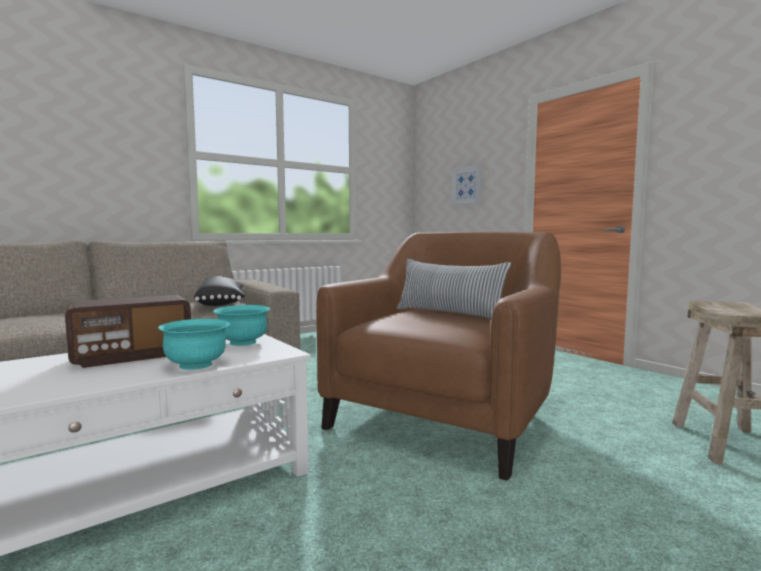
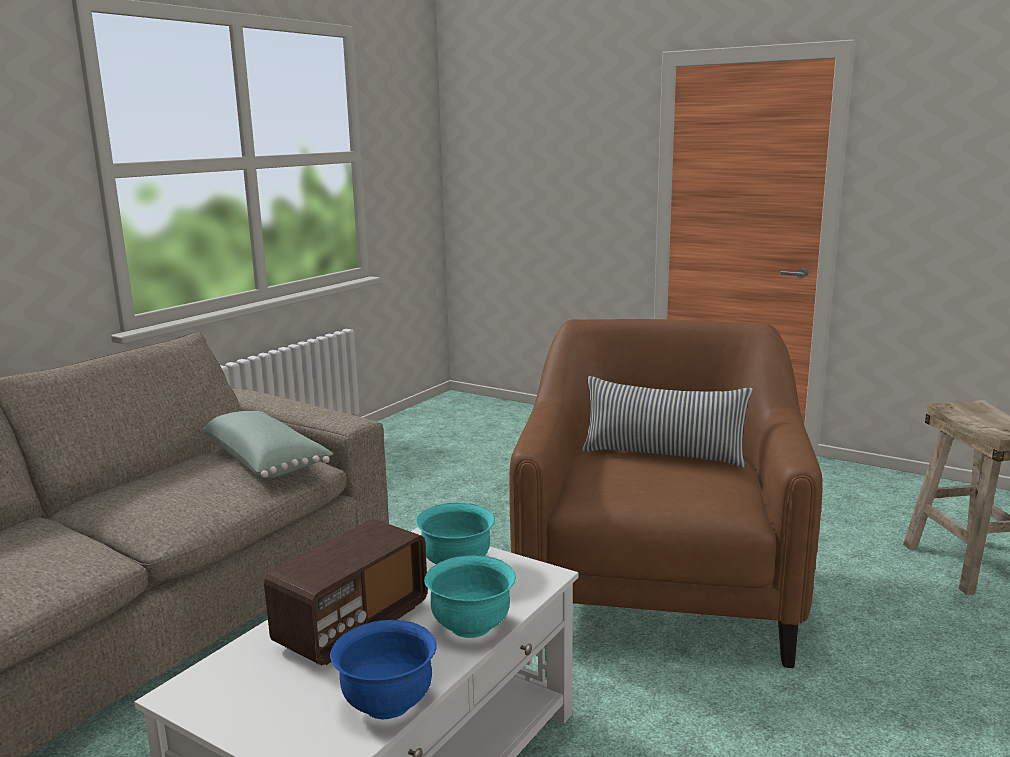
camera: 20 degrees left, 10 degrees up
(75, 386) = (387, 703): none -> blue bowl
(222, 303) = (267, 462): black pillow -> green pillow
(467, 185) = (552, 180): picture -> none

